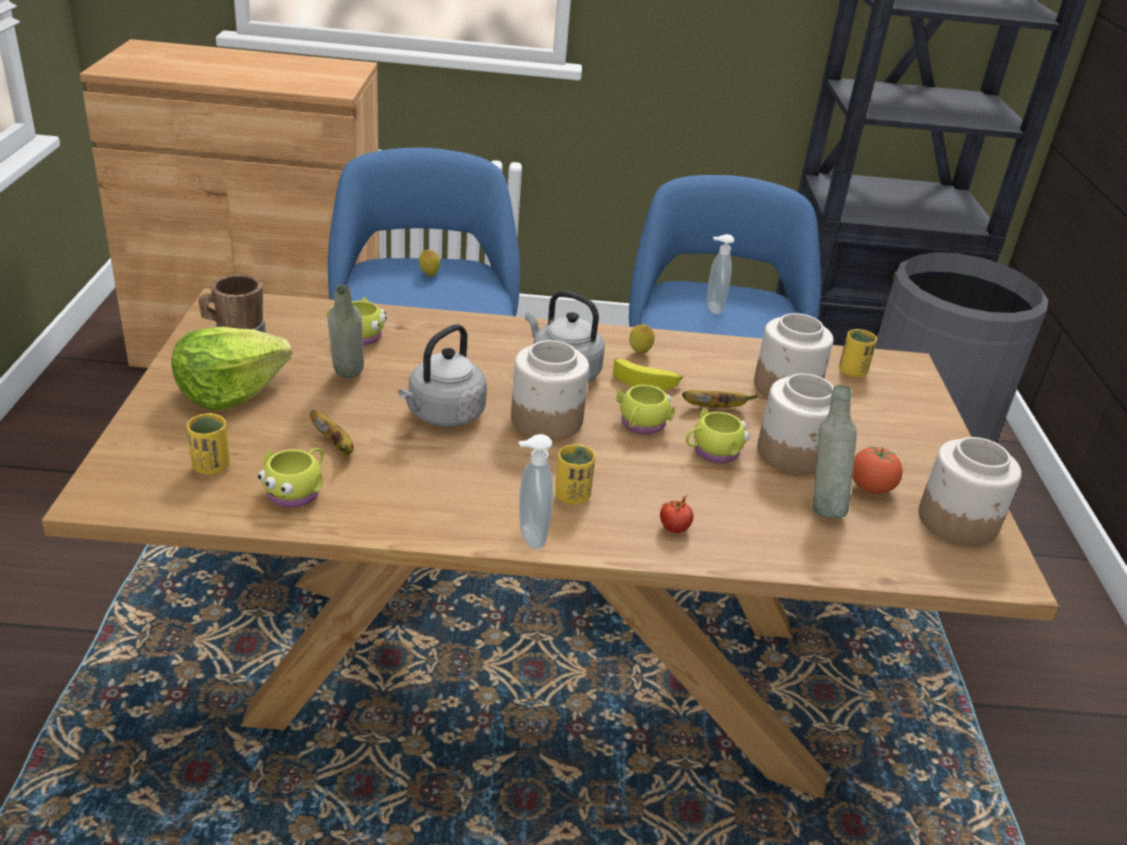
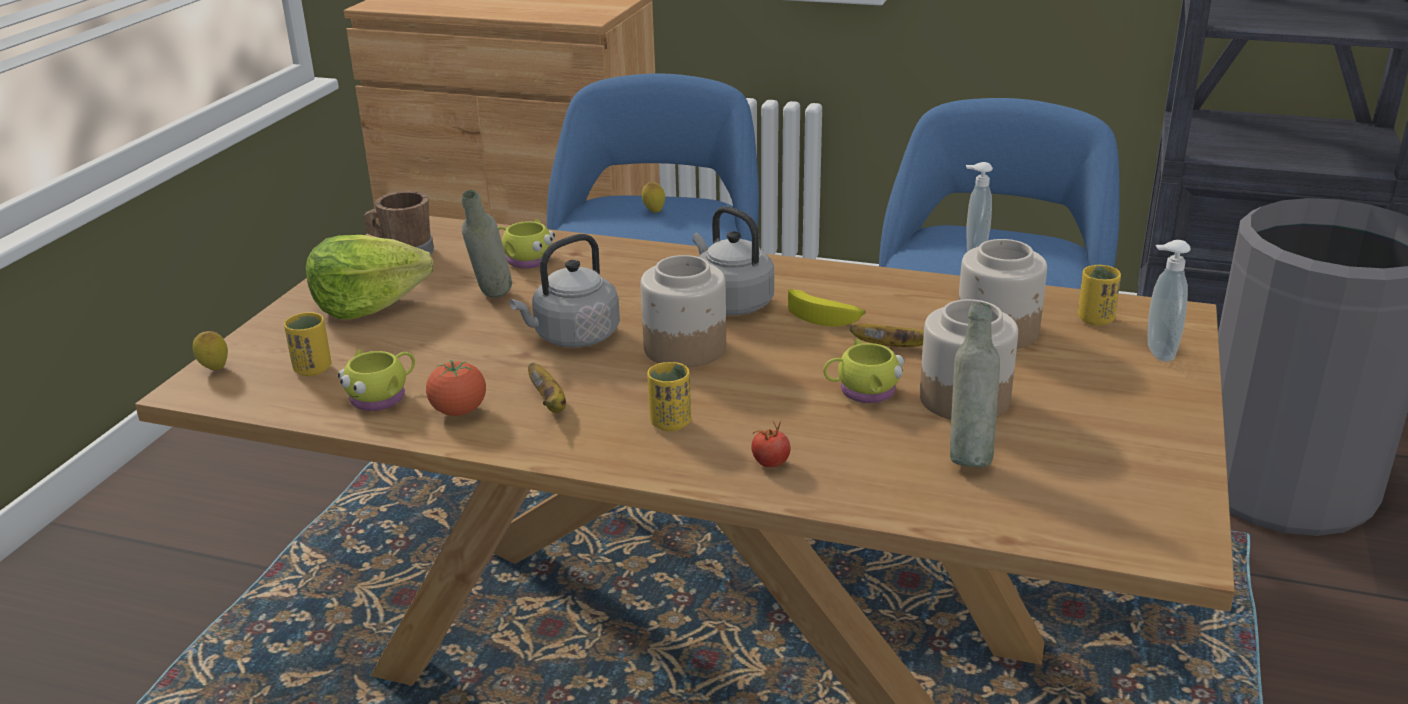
camera: 20 degrees right, 5 degrees down
(335, 445) = (444, 358): banana -> banana (549, 403)
(529, 536) = (600, 457): soap dispenser -> soap dispenser (1157, 352)
(639, 353) = (832, 289): lemon -> lemon (215, 369)
(641, 425) = (791, 359): yellow mug -> none
(870, 488) = (1045, 442): tomato -> tomato (459, 411)
(958, 521) = (1145, 486): jar -> none

